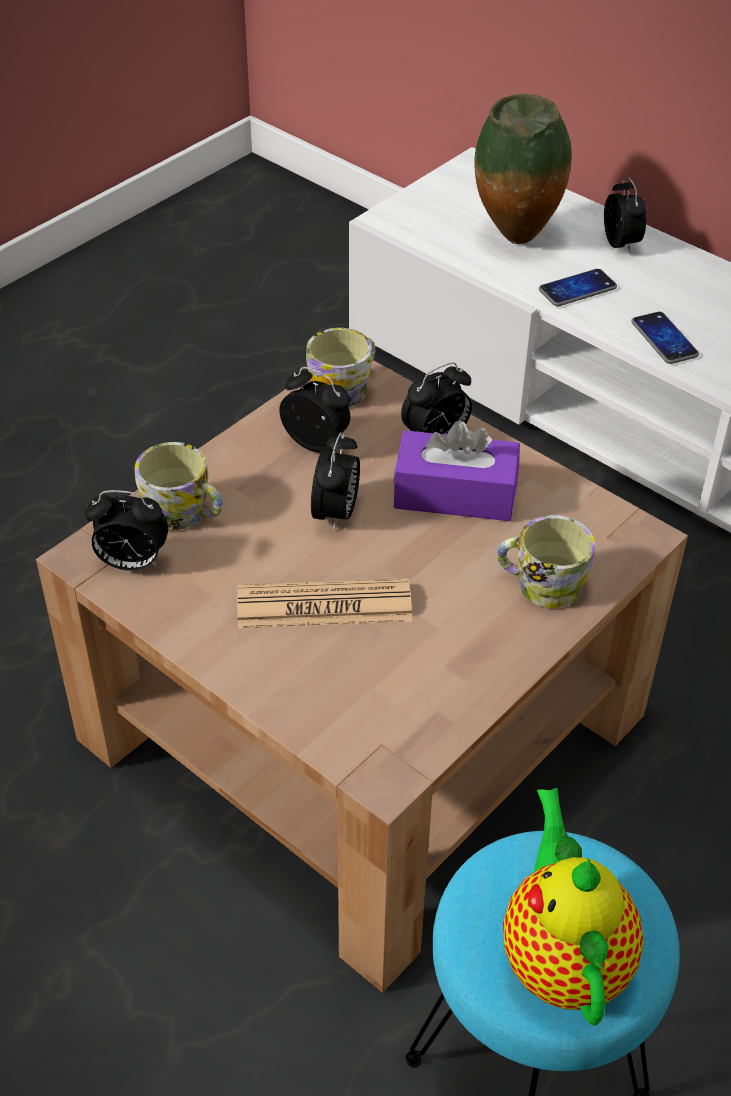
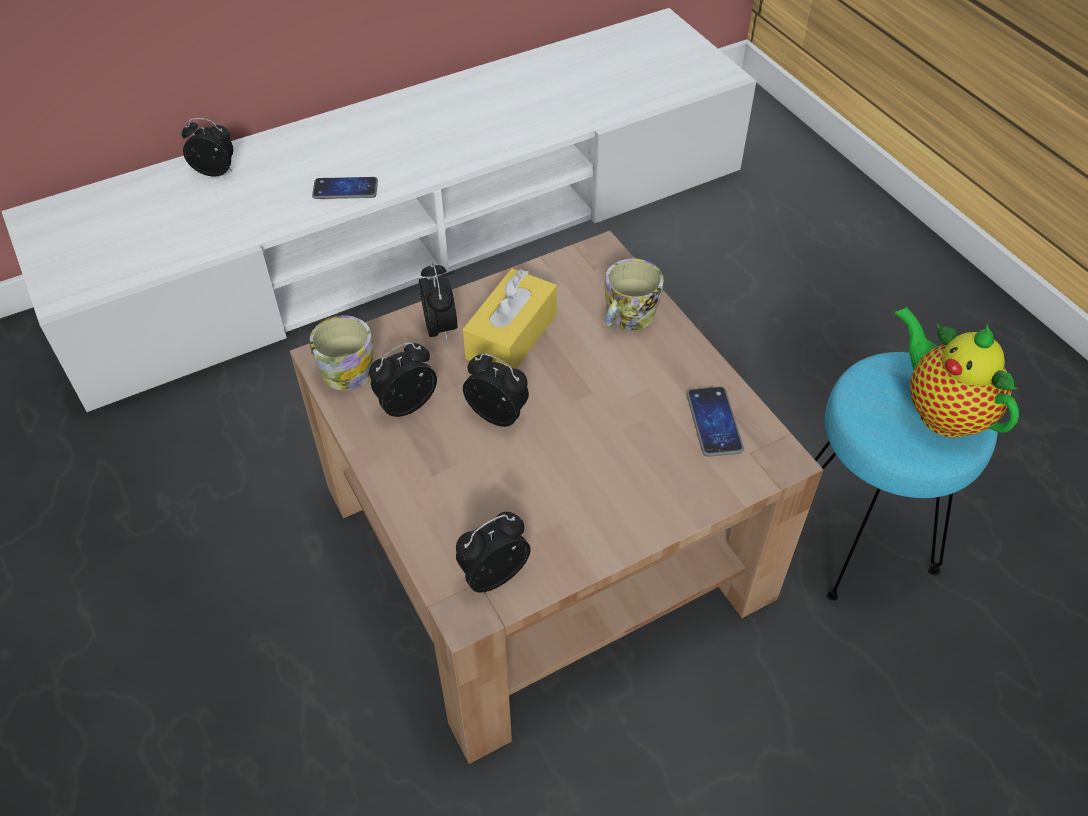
camera: 70 degrees left, 5 degrees up
(131, 563) = (493, 574): alarm clock -> alarm clock turned 150 degrees counterclockwise
(184, 513) = (448, 520): mug -> none
(324, 606) = (599, 450): newspaper -> none
(455, 494) = (511, 336): purple tissue box -> yellow tissue box
(515, 240) = (161, 227): vase -> none
(563, 956) = (941, 411): teapot -> teapot turned 45 degrees clockwise
(577, 289) = (252, 213): phone -> phone (714, 422)

